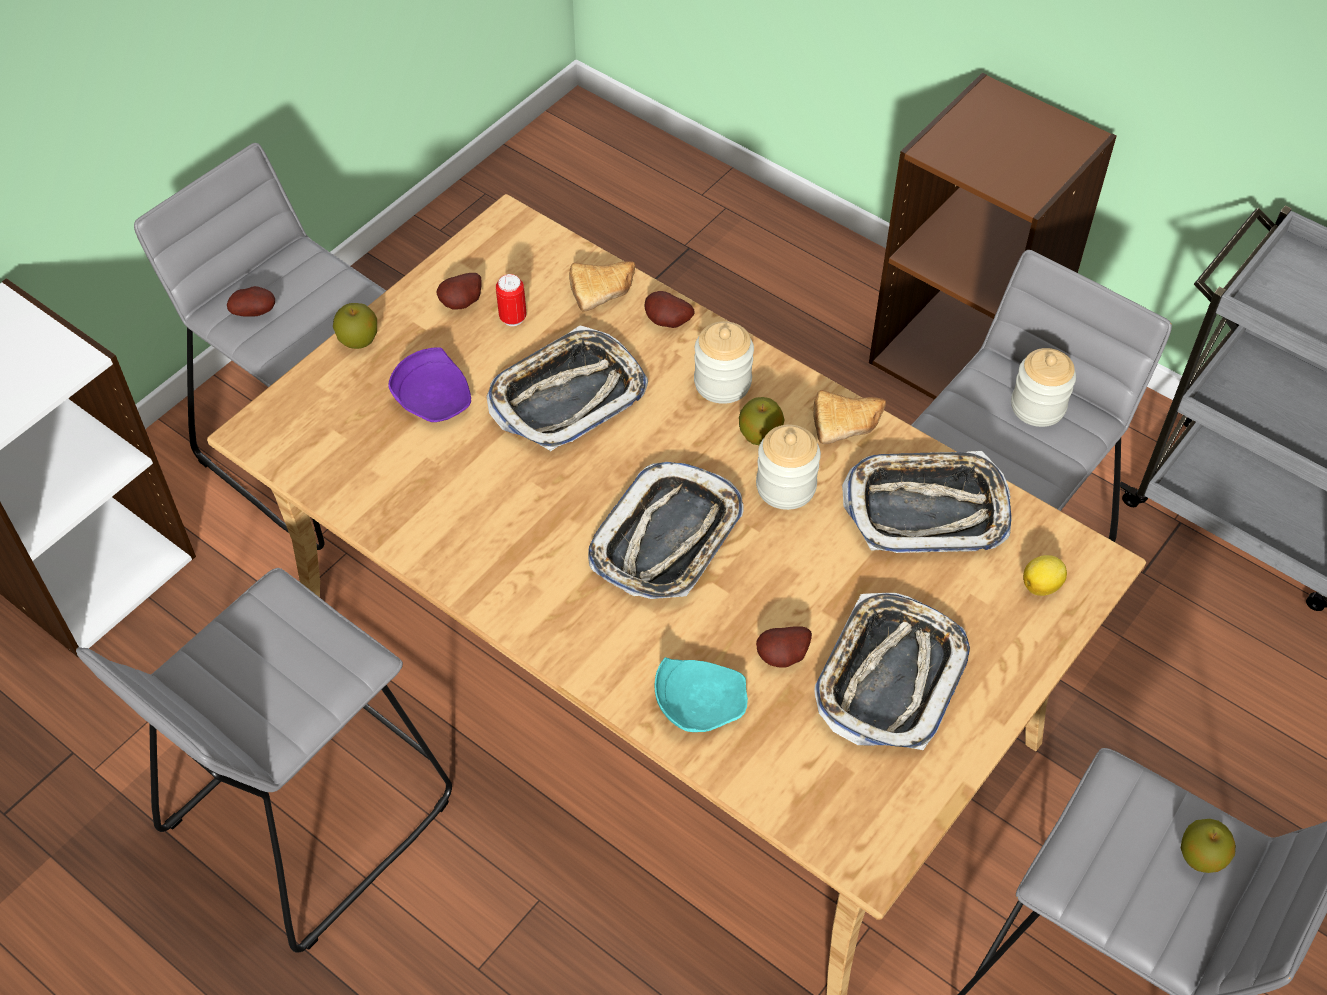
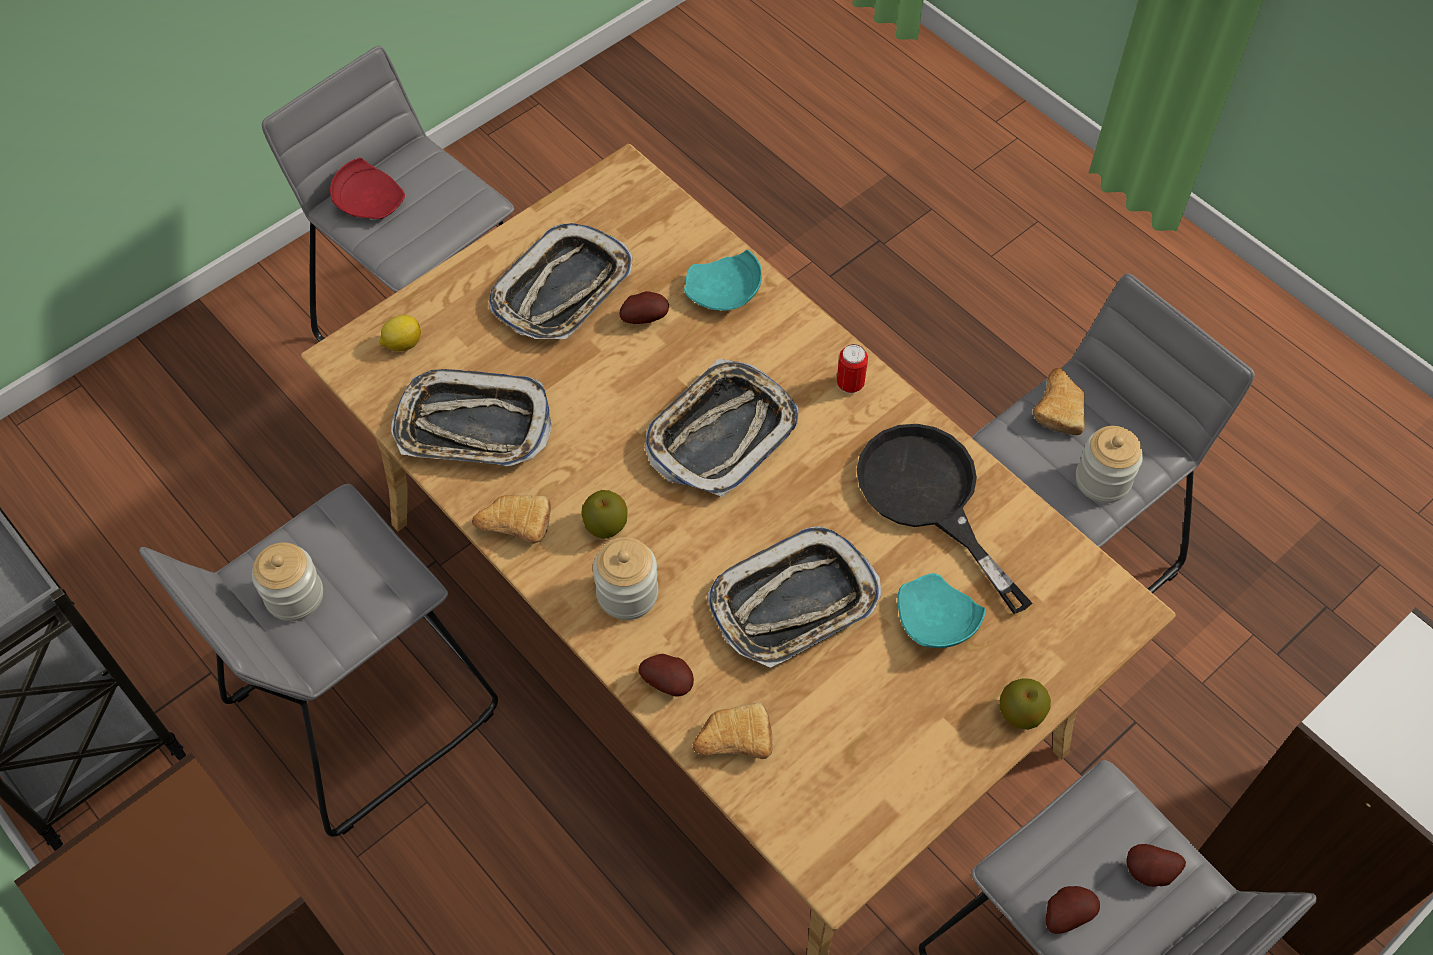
camera: 170 degrees left, 5 degrees up
(298, 704) = (1059, 407): none -> bread
(435, 398) = (935, 622): purple plate -> turquoise plate
(444, 505) = (929, 498): none -> black frying pan
(463, 304) = (898, 747): potato -> potato (1065, 913)
(513, 318) = (843, 717): can -> can (850, 384)
(786, 486) = (596, 468): jar -> jar (1102, 480)
(1200, 857) = (370, 201): apple -> red plate

